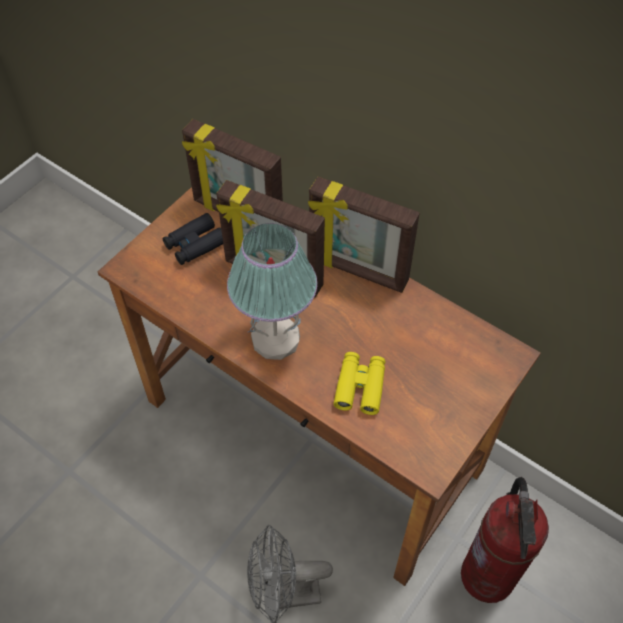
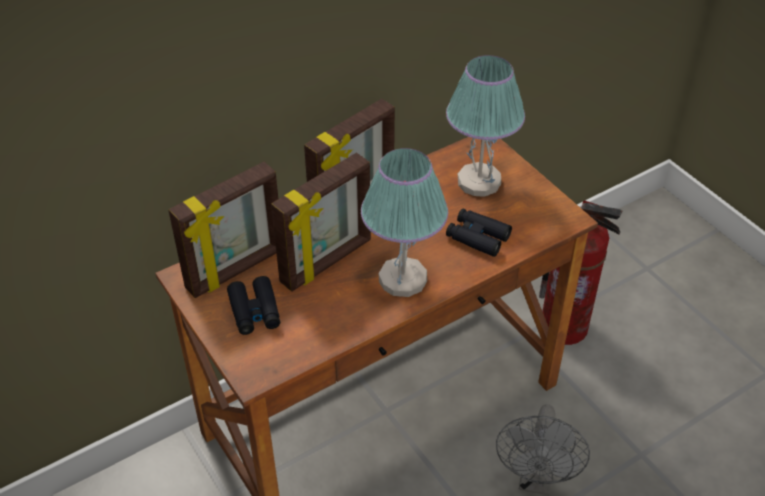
camera: 70 degrees left, 10 degrees down
(360, 386) = (477, 237): yellow binoculars -> black binoculars
(445, 365) = (478, 181): none -> table lamp

